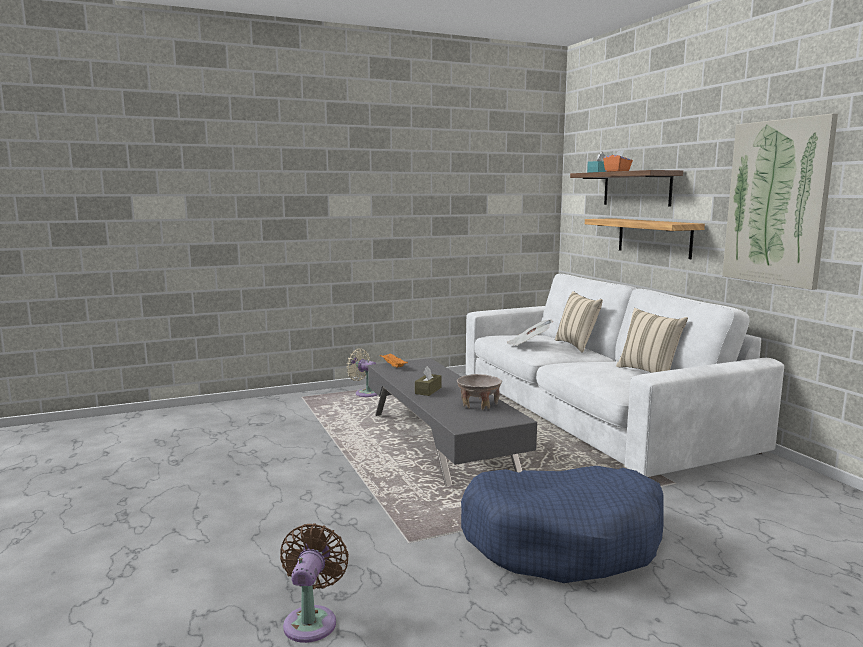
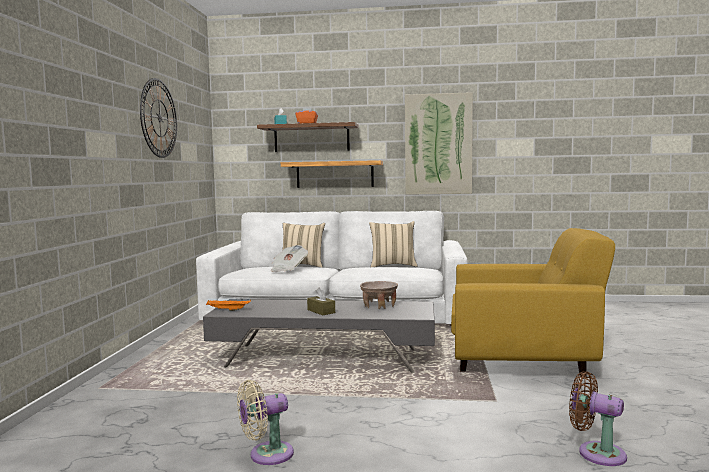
camera: 60 degrees left, 5 degrees down
(365, 393) = (153, 361): beige fan -> beige fan (266, 455)
(444, 174) = (159, 118): none -> wall clock
(563, 540) = (523, 361): blue dog bed -> yellow armchair

